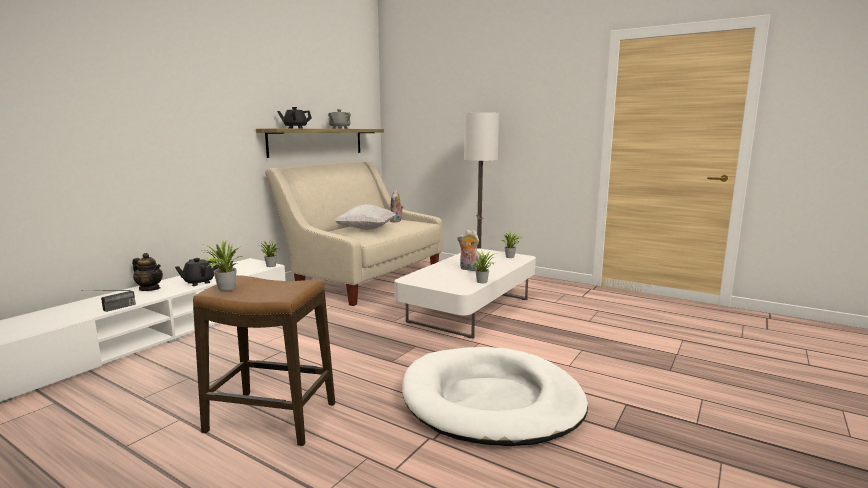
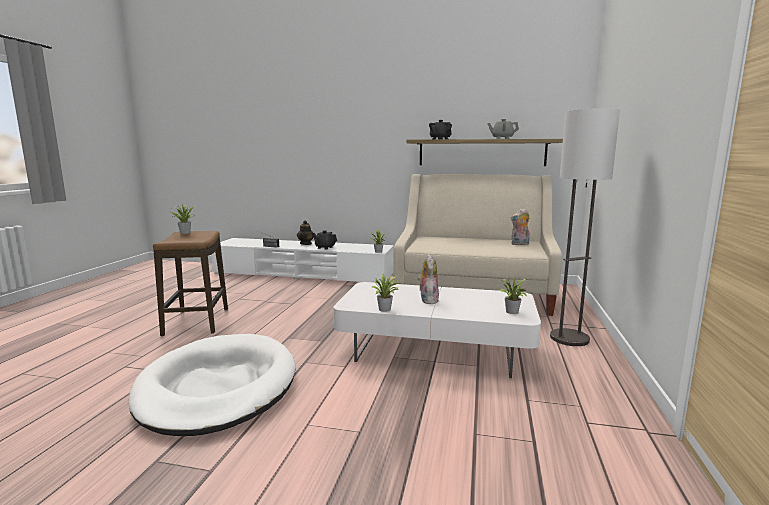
camera: 70 degrees right, 0 degrees up
(366, 229) = (460, 242): white pillow -> none

